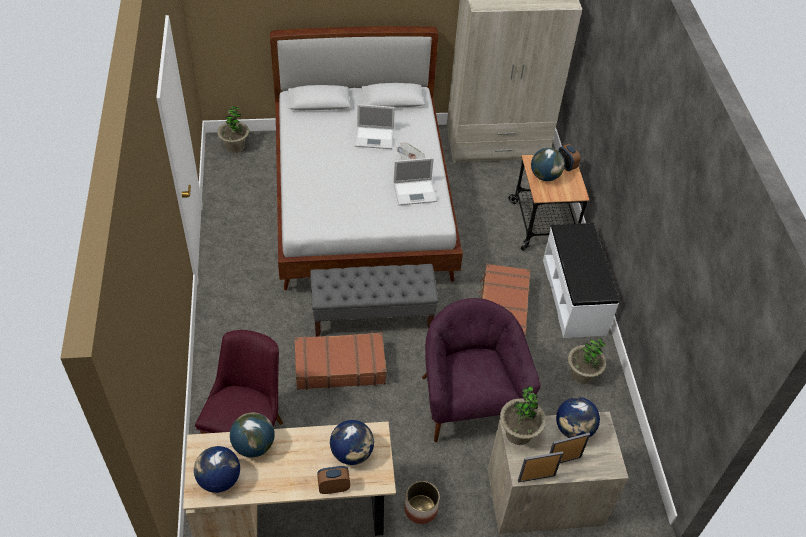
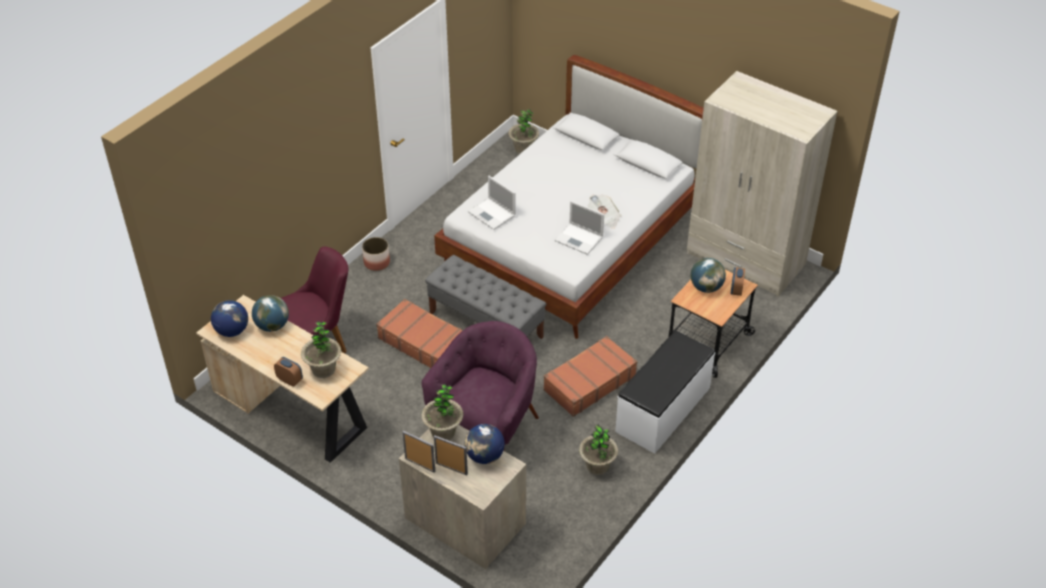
camera: 45 degrees right, 5 degrees down
(352, 453) = (323, 369): globe -> potted plant
(375, 138) = (597, 183): laptop -> laptop (492, 214)
(420, 509) = (371, 465): planter -> planter (376, 262)

